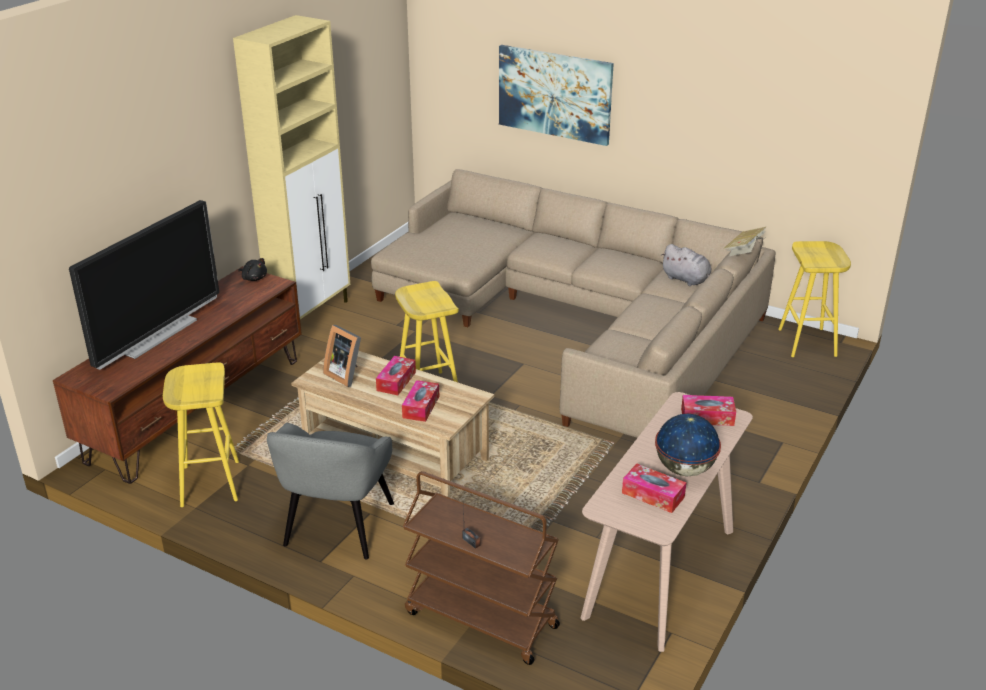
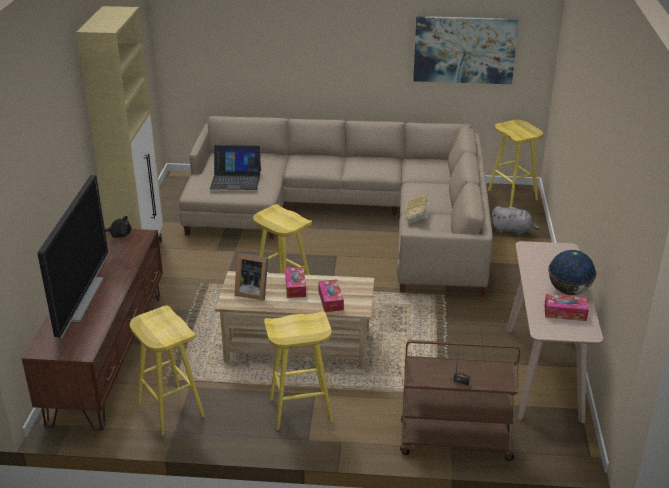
camera: 25 degrees left, 0 degrees up
(338, 526) = (299, 410): grey armchair -> yellow stool
(446, 247) = (236, 179): none -> laptop
(555, 94) = (290, 43): picture -> picture (464, 50)
(687, 280) = (428, 167): grey plush toy -> grey plush toy (512, 230)
(707, 417) = (551, 253): tissue box -> none
(744, 251) = (470, 137): book -> book (417, 216)

